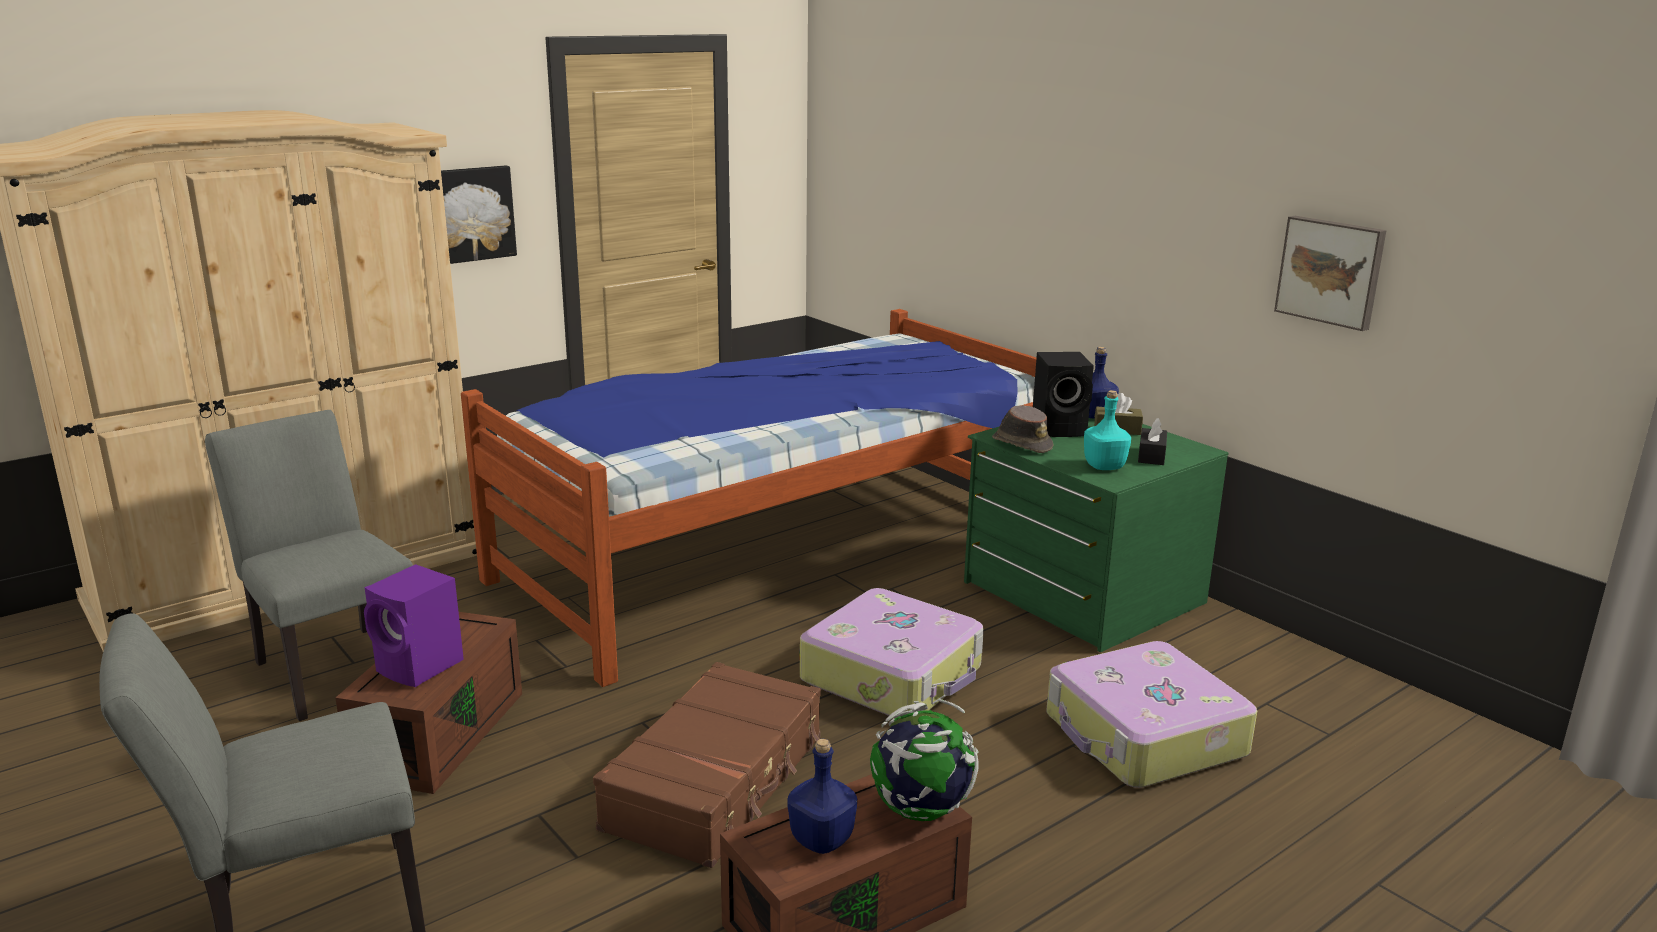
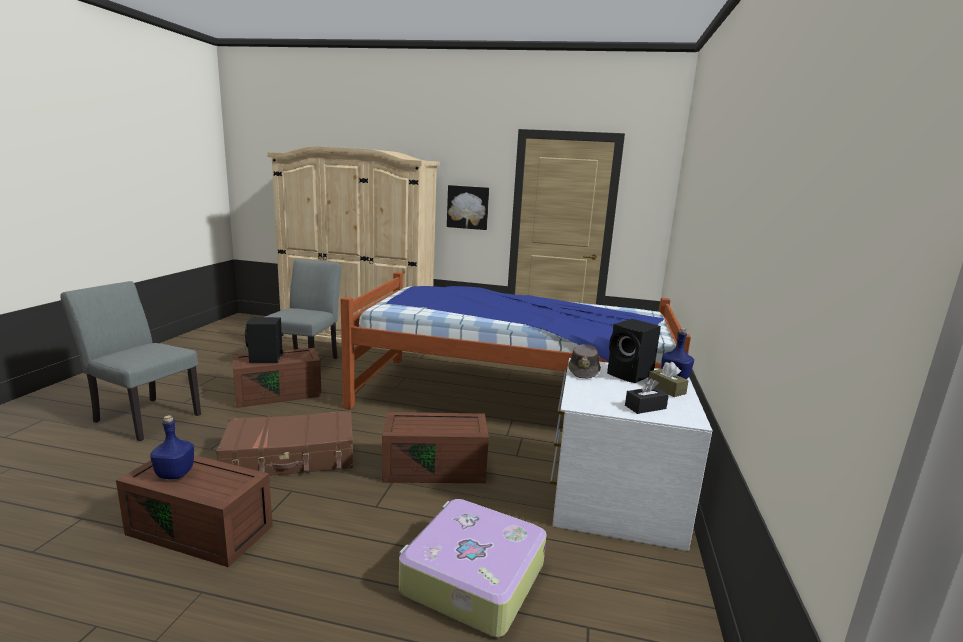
camera: 50 degrees right, 5 degrees down
(421, 667) = (265, 359): purple speaker -> black speaker
(893, 675) = (436, 467): suitcase -> brown storage box
(920, 811) = (218, 492): globe -> none
(1081, 593) = (613, 495): green dresser -> white dresser
(1104, 467) = (596, 398): turquoise bottle -> none
(1331, 271) = (778, 280): picture -> none

